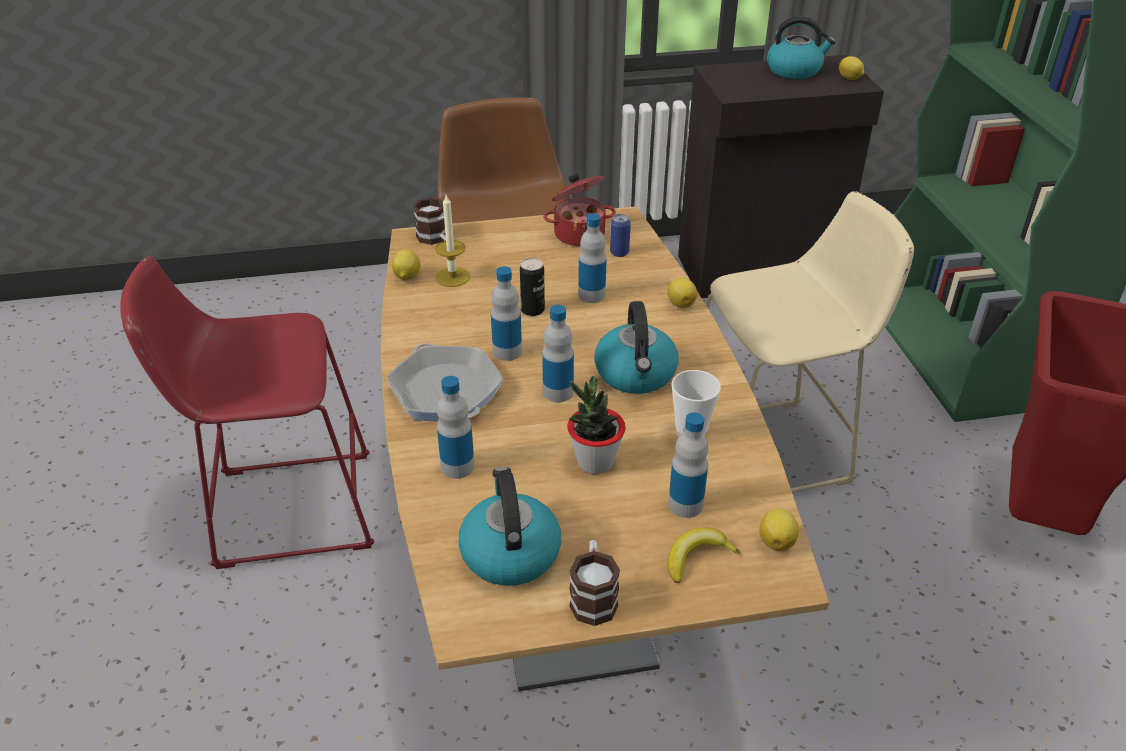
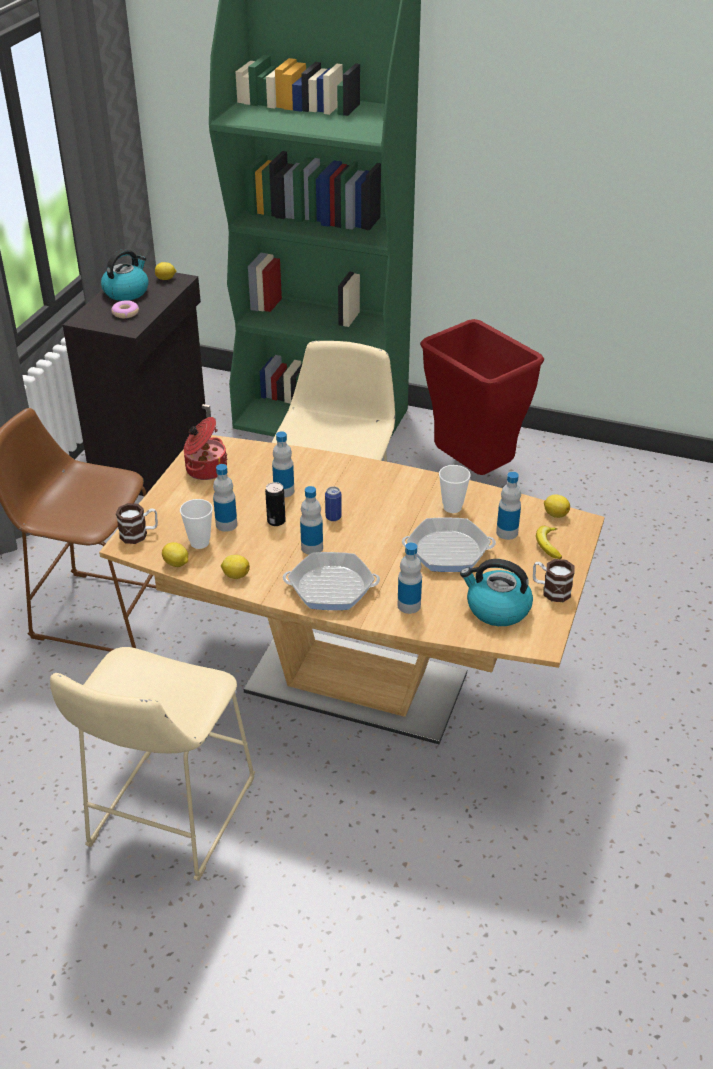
camera: 60 degrees left, 0 degrees up
(284, 509) = (167, 818): red stool -> beige stool
(452, 277) = (199, 542): candle -> cup
(558, 392) = (372, 541): bottle -> bottle (226, 524)
(595, 462) = (448, 551): potted plant -> frying pan
(619, 252) = (247, 461): can -> can (333, 517)
(636, 374) = (382, 505): kettle -> none
(681, 304) = (328, 461): lemon -> lemon (235, 575)
(756, 83) = (125, 313): none -> donut

